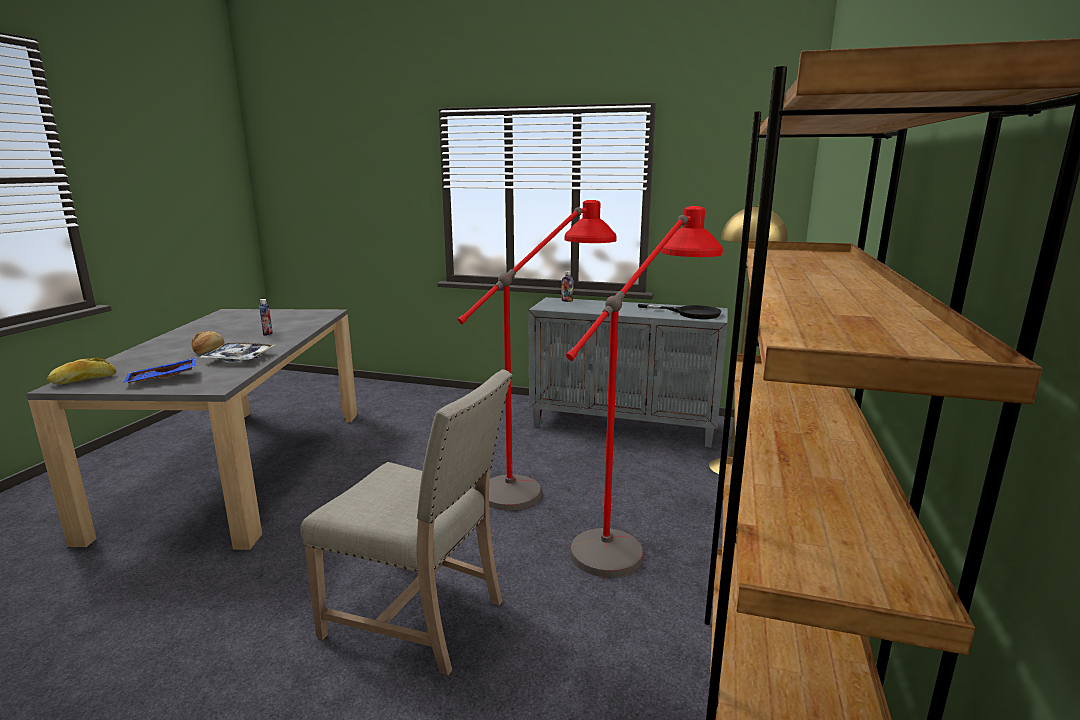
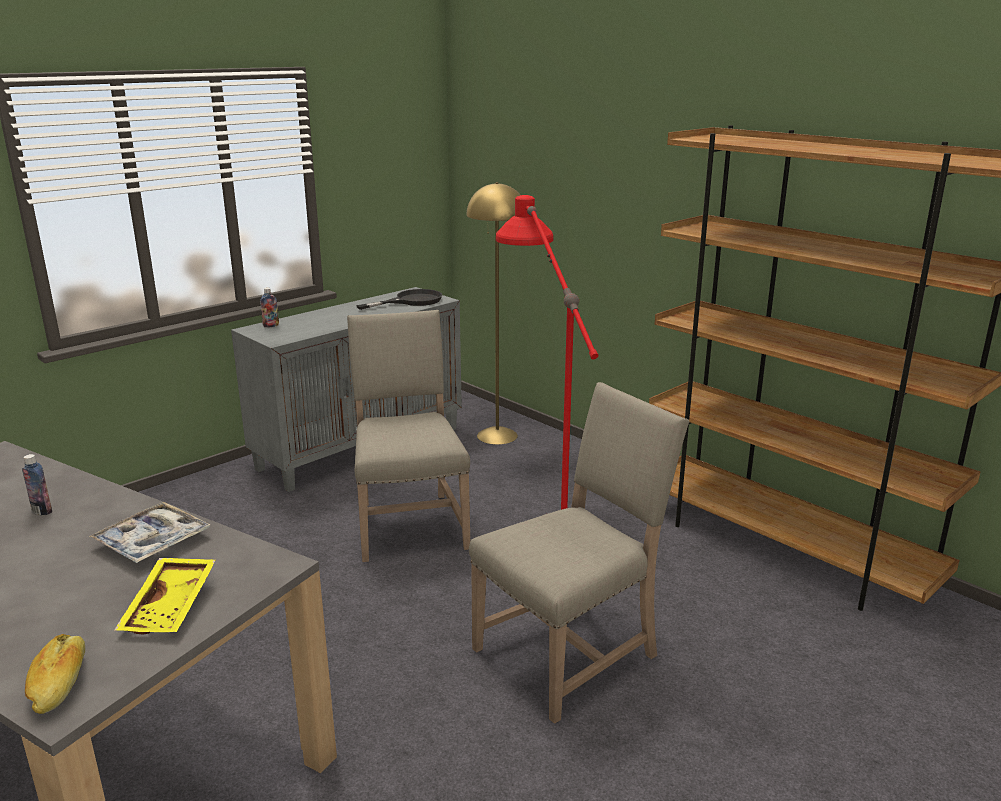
camera: 60 degrees left, 5 degrees up
(163, 379) = (172, 606): blue tray -> yellow tray
(208, 350) = (59, 564): bread -> none
(542, 479) = (409, 523): red floor lamp -> beige chair

